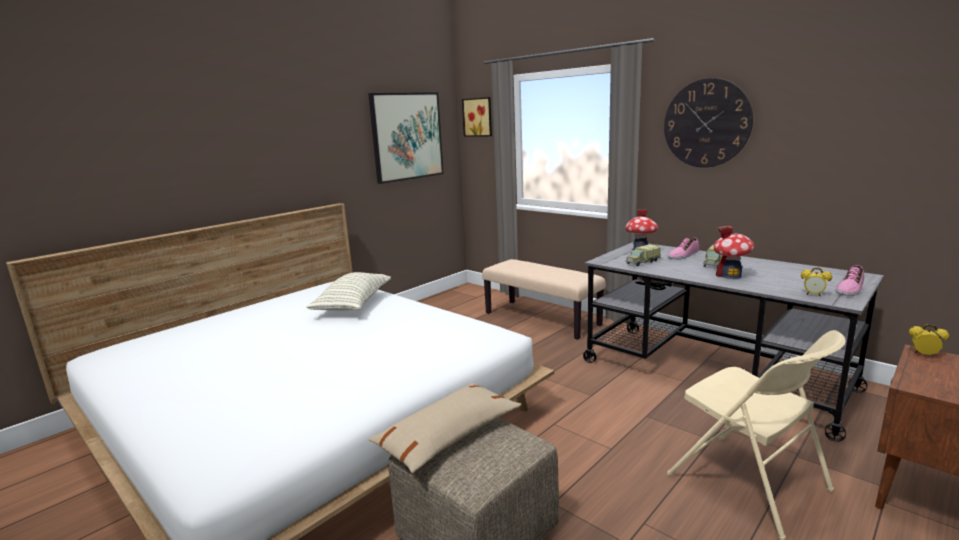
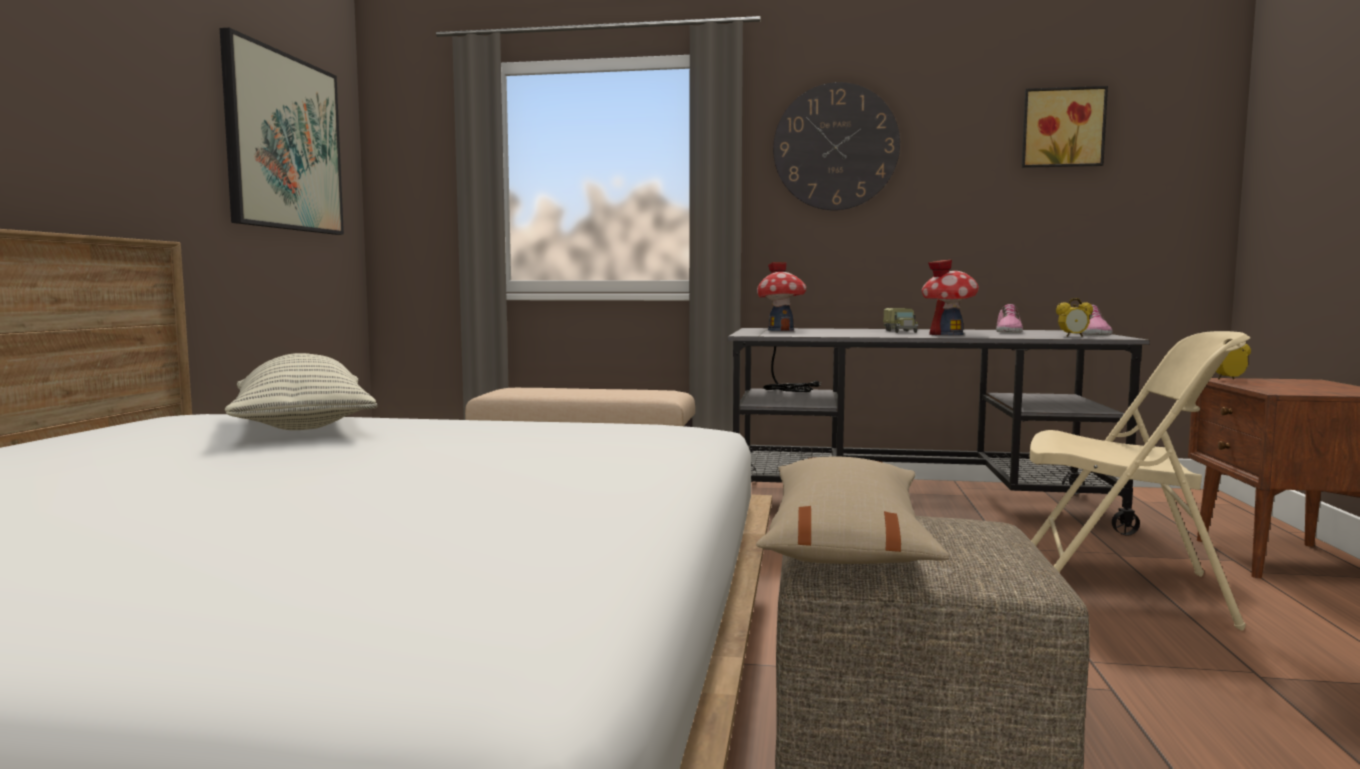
camera: 35 degrees left, 10 degrees down
(478, 117) = (412, 136): picture -> picture (1062, 128)
(642, 262) = (809, 333): toy truck -> none
(683, 255) = (843, 330): shoe -> shoe (1007, 331)

